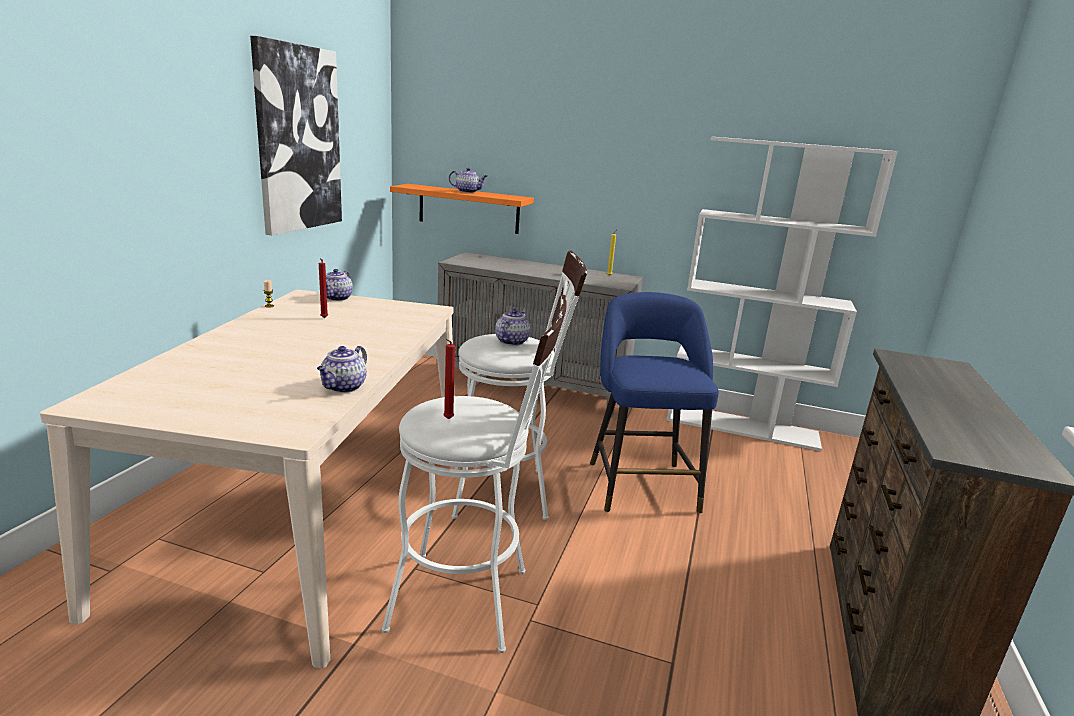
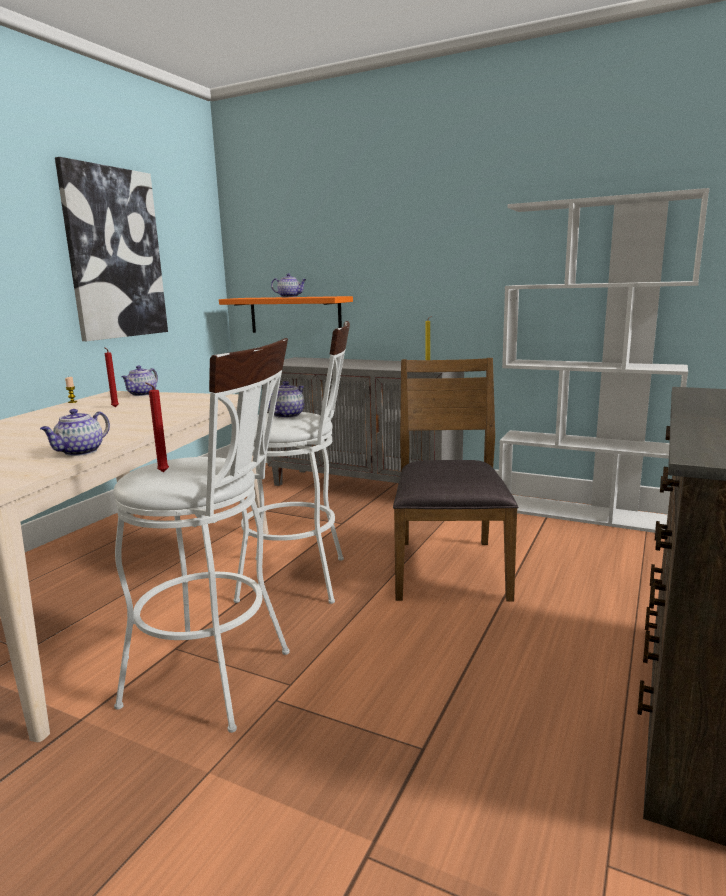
camera: 10 degrees right, 5 degrees down
(641, 483) = (448, 568): blue stool -> brown chair

